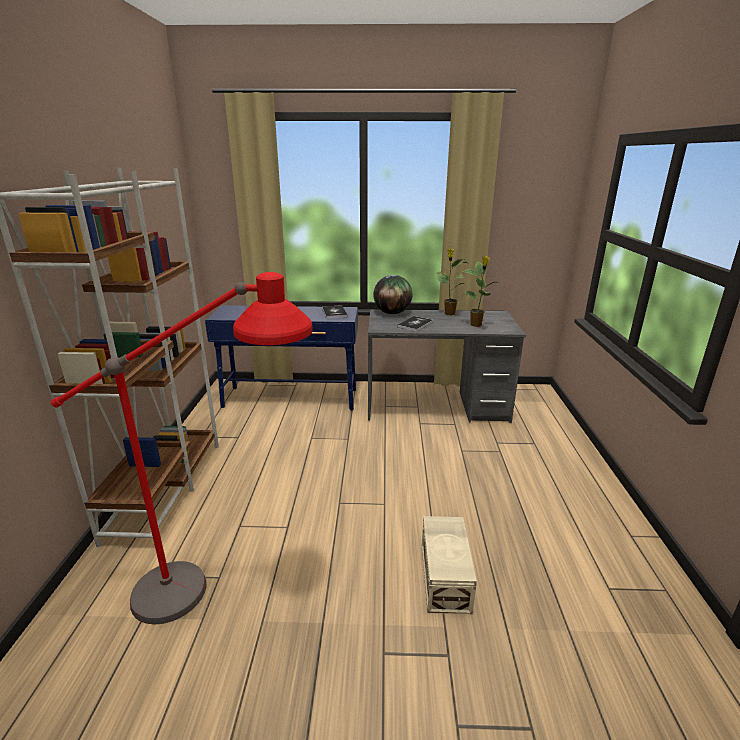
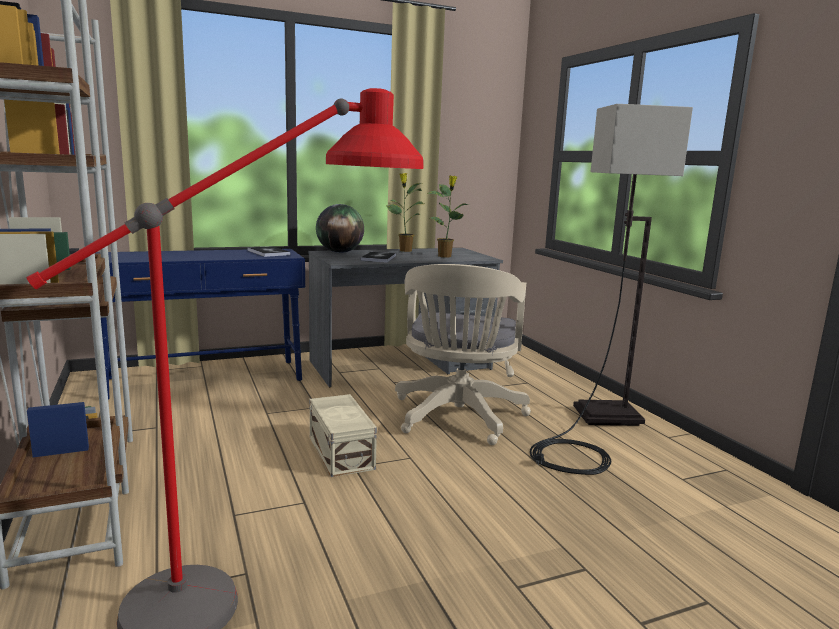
camera: 25 degrees left, 10 degrees down
(446, 472) = (457, 418): none -> beige office chair
(446, 576) = (529, 505): beige storage box -> beige storage box (342, 452)
(547, 517) = (586, 437): none -> floor lamp

